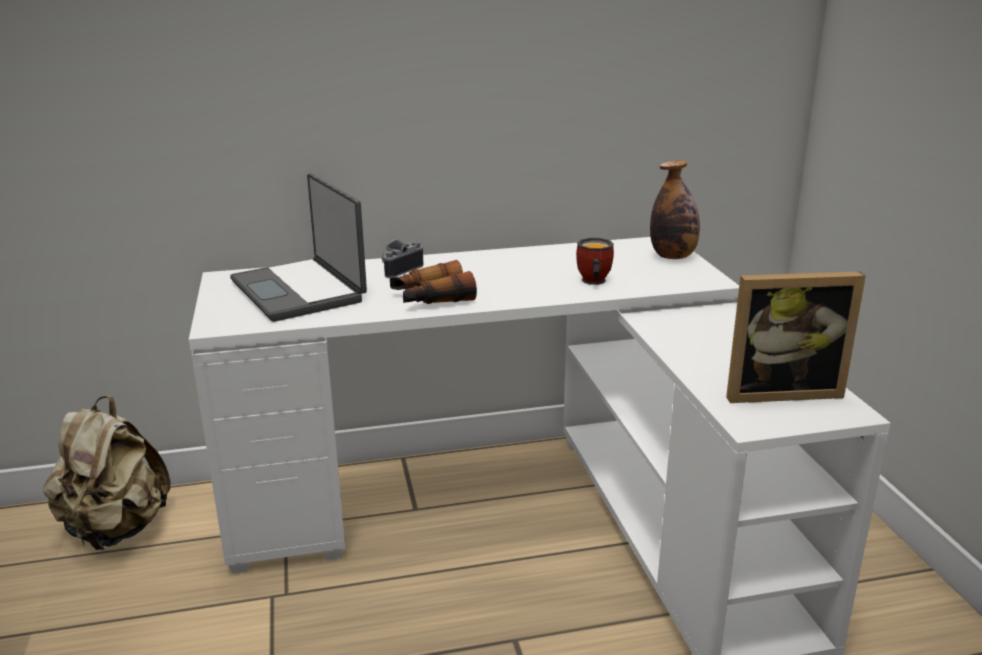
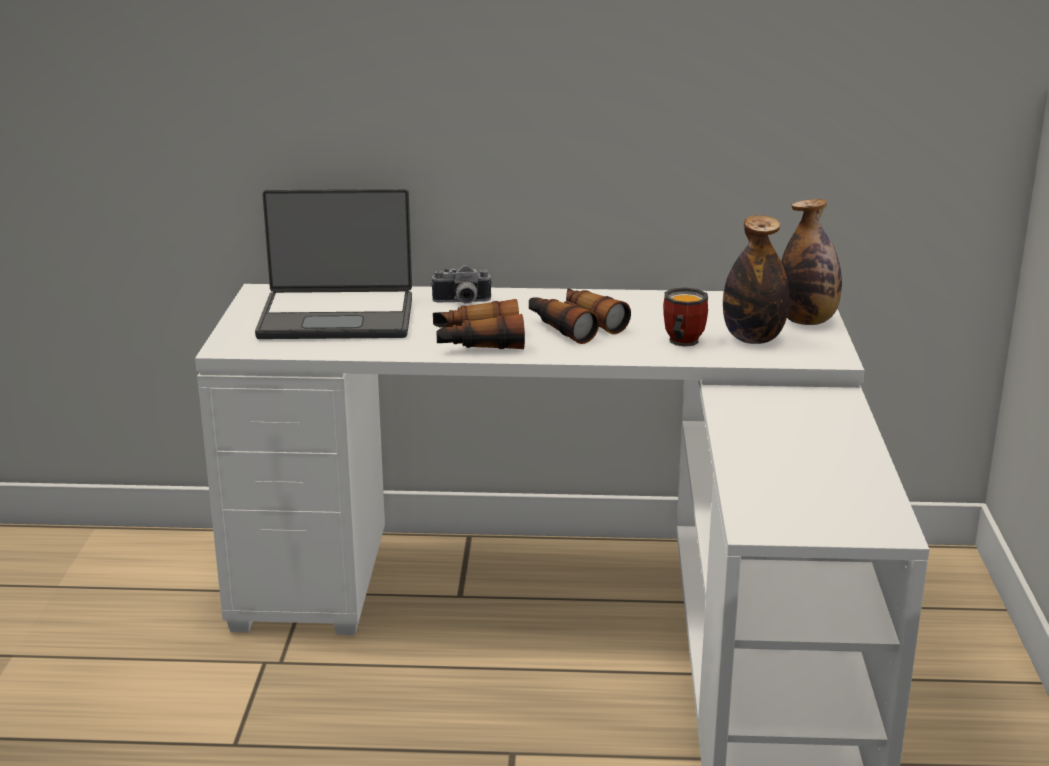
camera: 15 degrees right, 0 degrees up
(116, 529) = (124, 567): beige backpack -> none
(300, 291) = (337, 317): laptop -> laptop turned 75 degrees counterclockwise
(399, 269) = (462, 302): camera -> camera turned 150 degrees counterclockwise
(501, 278) = (574, 326): none -> binoculars
(644, 273) = (753, 339): none -> bottle
(779, 391) = (823, 496): picture frame -> none

